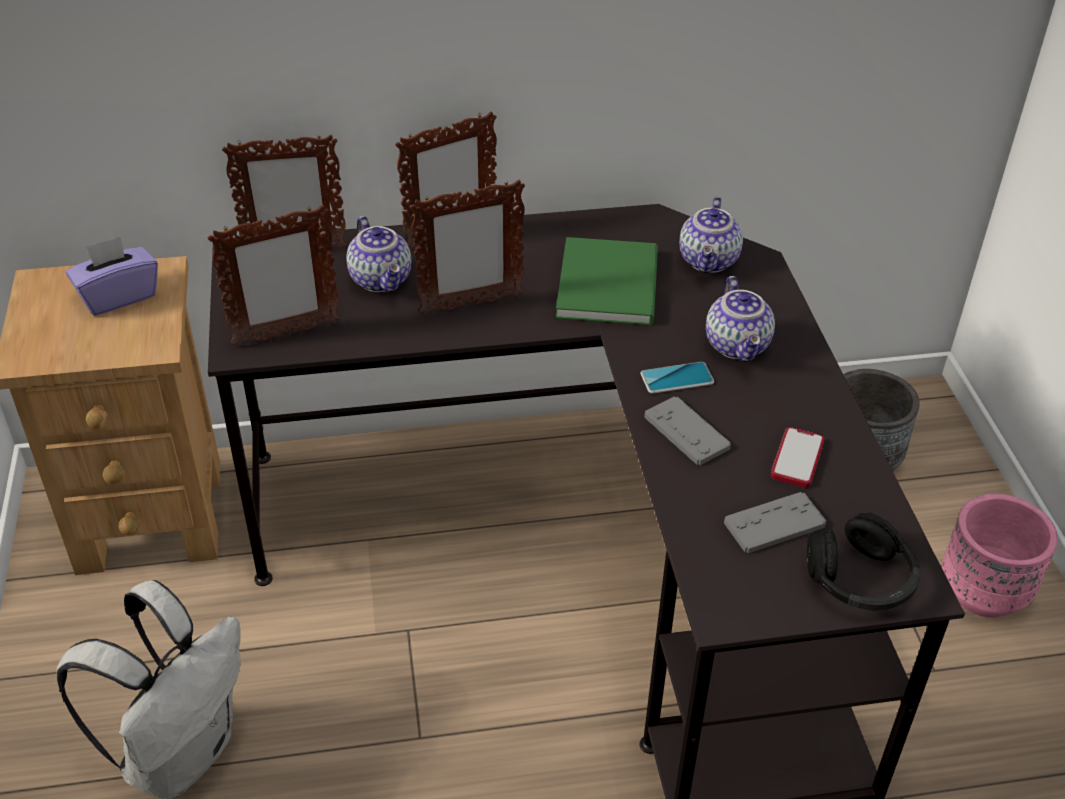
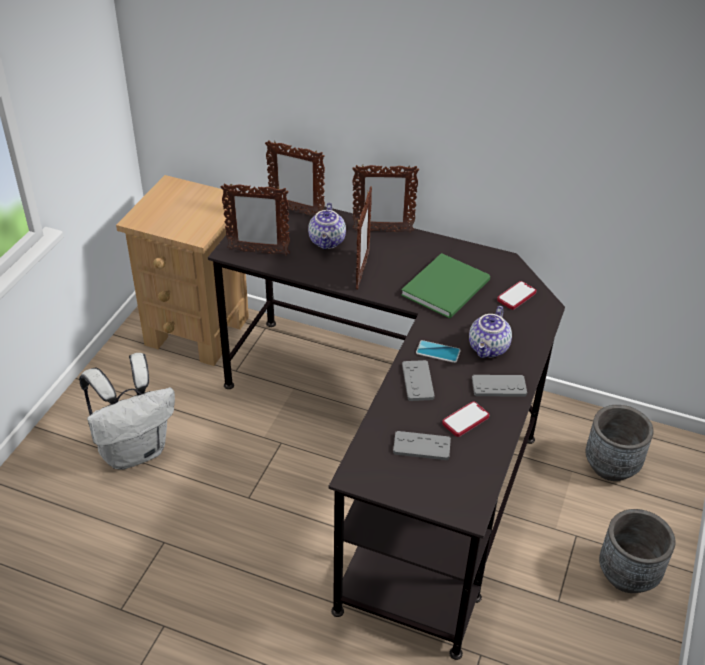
camera: 30 degrees right, 0 degrees up
(118, 296) = (200, 204): purple tissue box -> none
(470, 304) = (362, 271): picture frame -> picture frame turned 90 degrees counterclockwise
(710, 261) = (516, 296): teapot -> phone
(797, 393) = (499, 386): none -> grey game controller
(860, 579) = (442, 493): black headphones -> none
(983, 592) = (627, 574): pink planter -> grey planter

